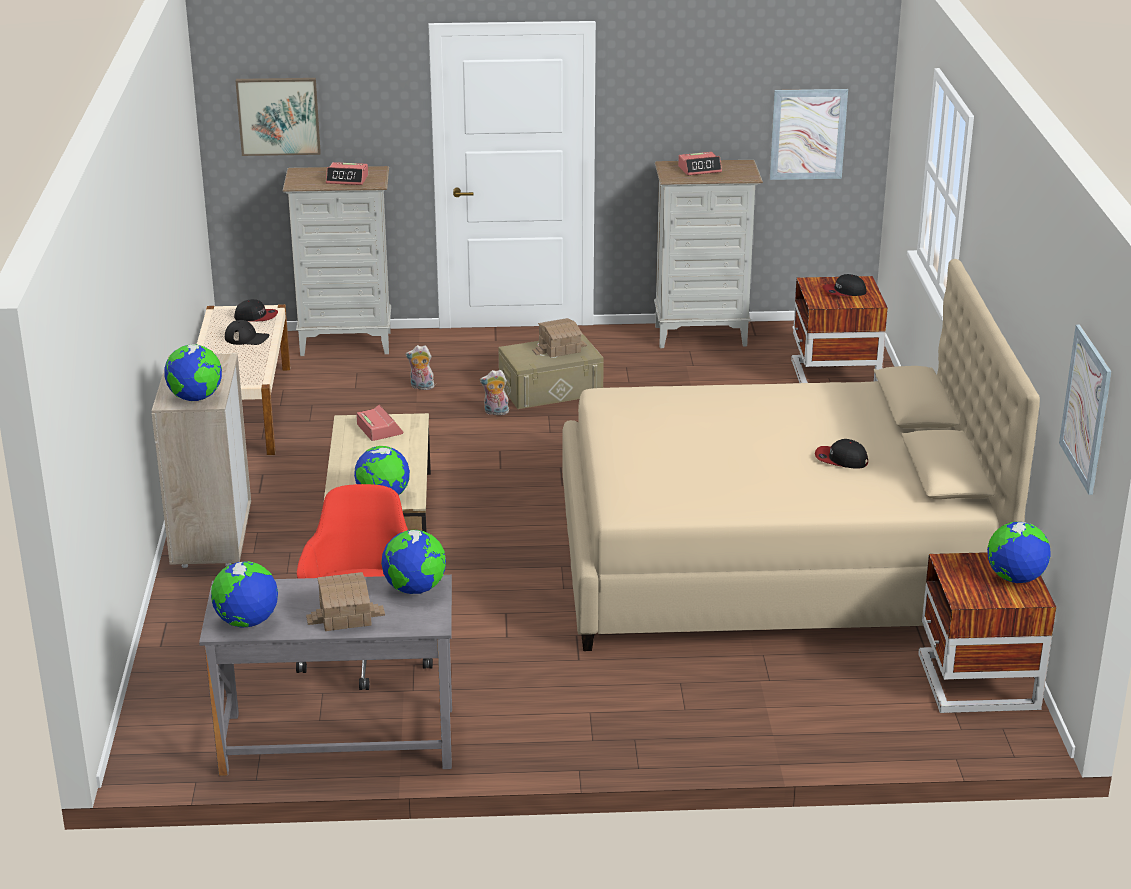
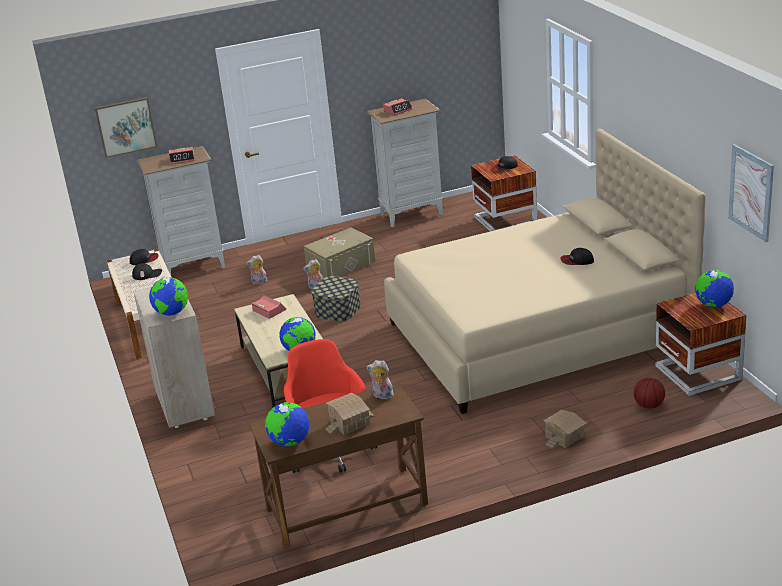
camera: 15 degrees left, 0 degrees up
(338, 741) = (346, 507): grey desk -> brown desk
(415, 589) = (381, 396): globe -> plush toy
(505, 453) = (337, 310): none -> storage box
(559, 348) = (342, 238): toy house -> toy house (564, 436)
(808, 134) = (454, 77): picture -> none
(868, 712) = (649, 405): none -> basketball

